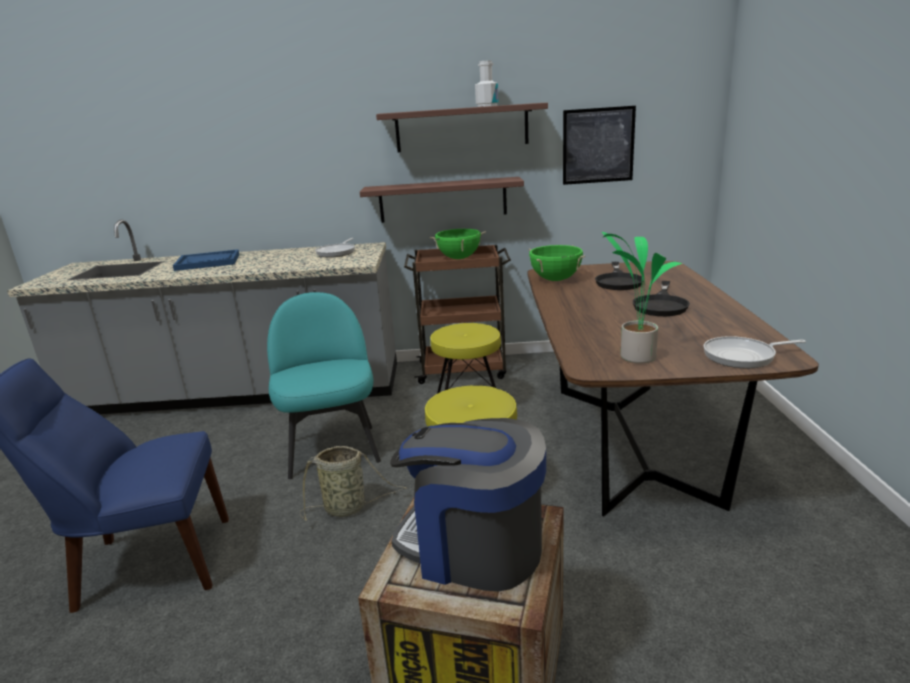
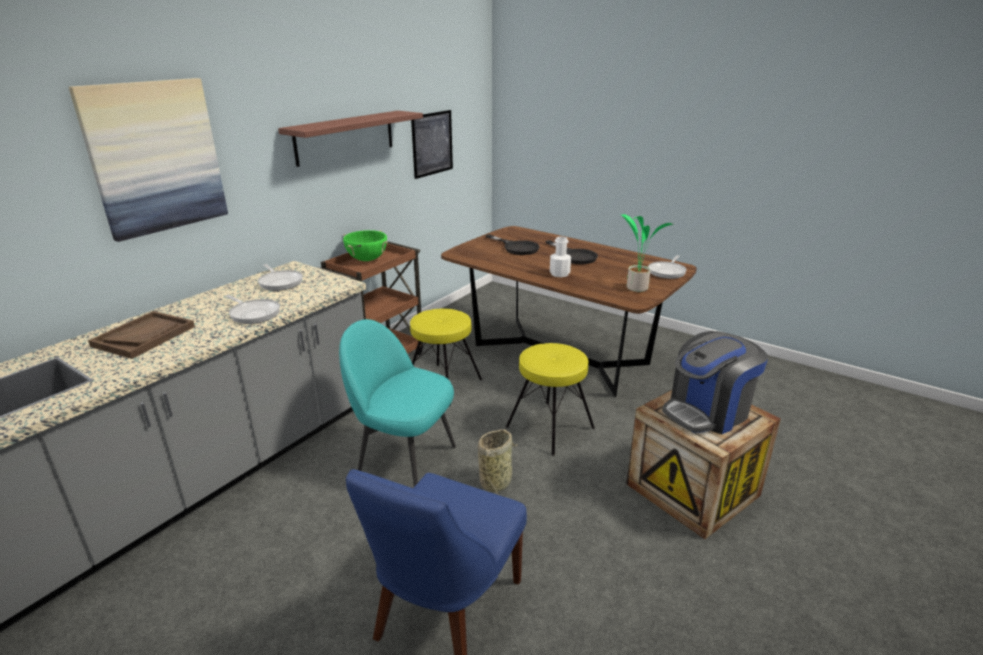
camera: 55 degrees left, 5 degrees up
(208, 262) = (144, 336): blue tray -> brown tray
(263, 130) = (155, 157): none -> picture
(272, 266) = (253, 313): none -> frying pan
(442, 200) = (335, 208): shelf -> none
(487, 106) = (375, 117): white bottle -> white bottle (559, 274)
(556, 280) = (479, 257): green cooking pot -> none

